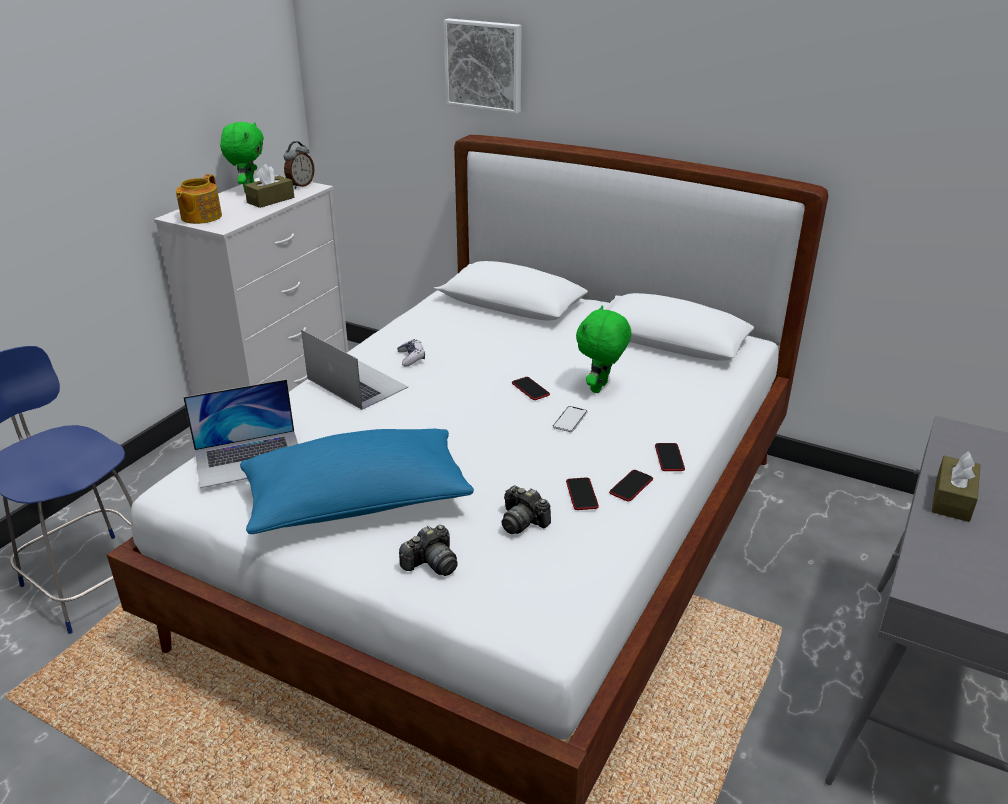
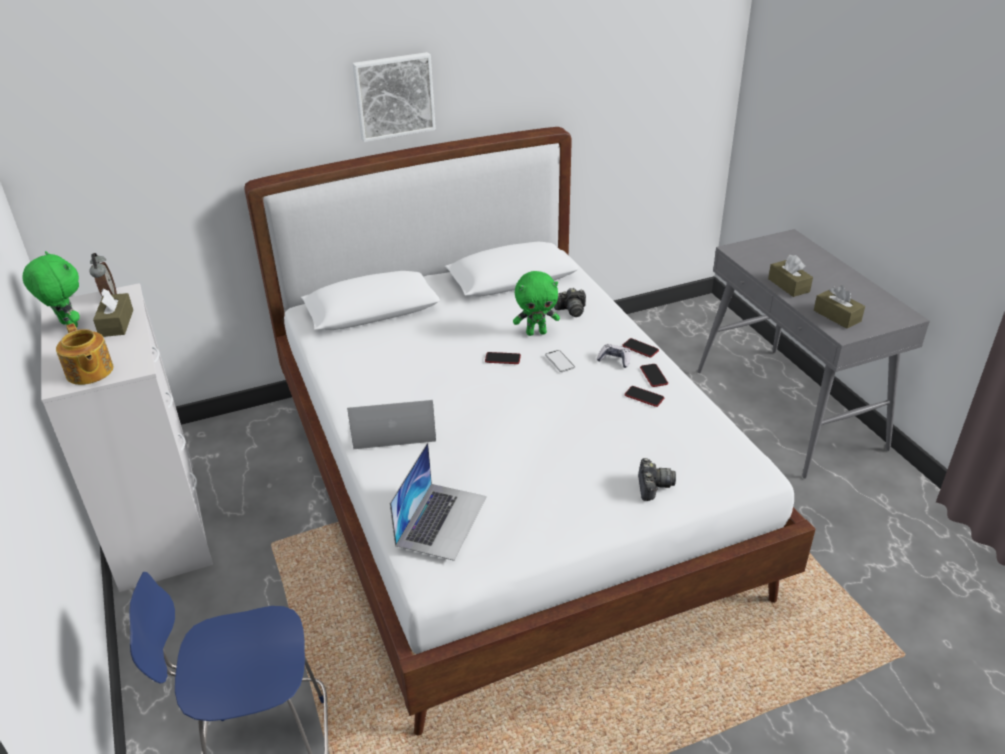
camera: 50 degrees left, 5 degrees up
(357, 504) = (554, 492): blue pillow -> none
(411, 358) = (390, 388): game controller -> game controller (614, 360)
(484, 65) = (249, 112): picture -> picture (394, 96)
(522, 521) = (647, 432): camera -> camera (571, 310)
(600, 388) = (536, 332): green plush toy -> green plush toy turned 75 degrees counterclockwise
(954, 566) = (837, 316): none -> brown tissue box

